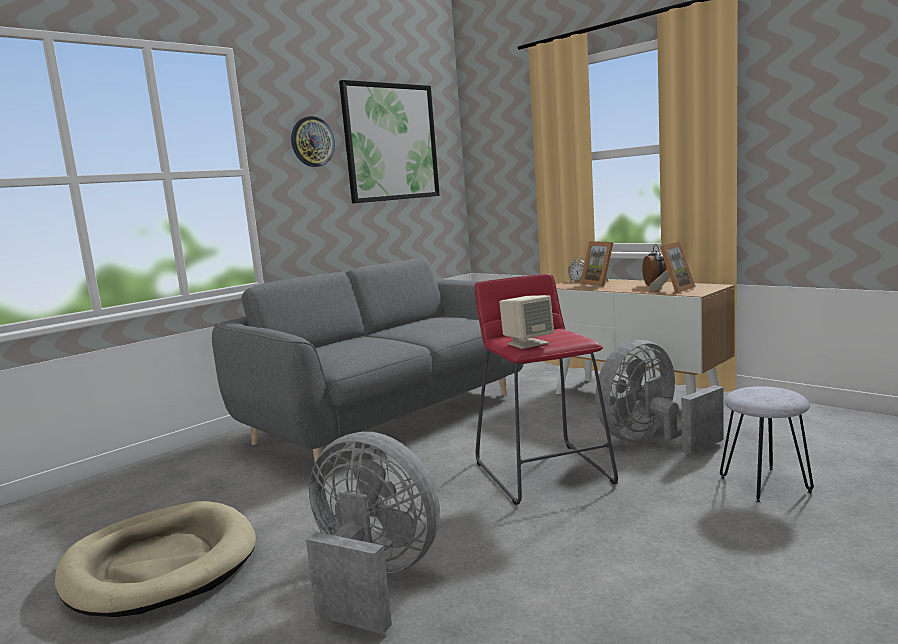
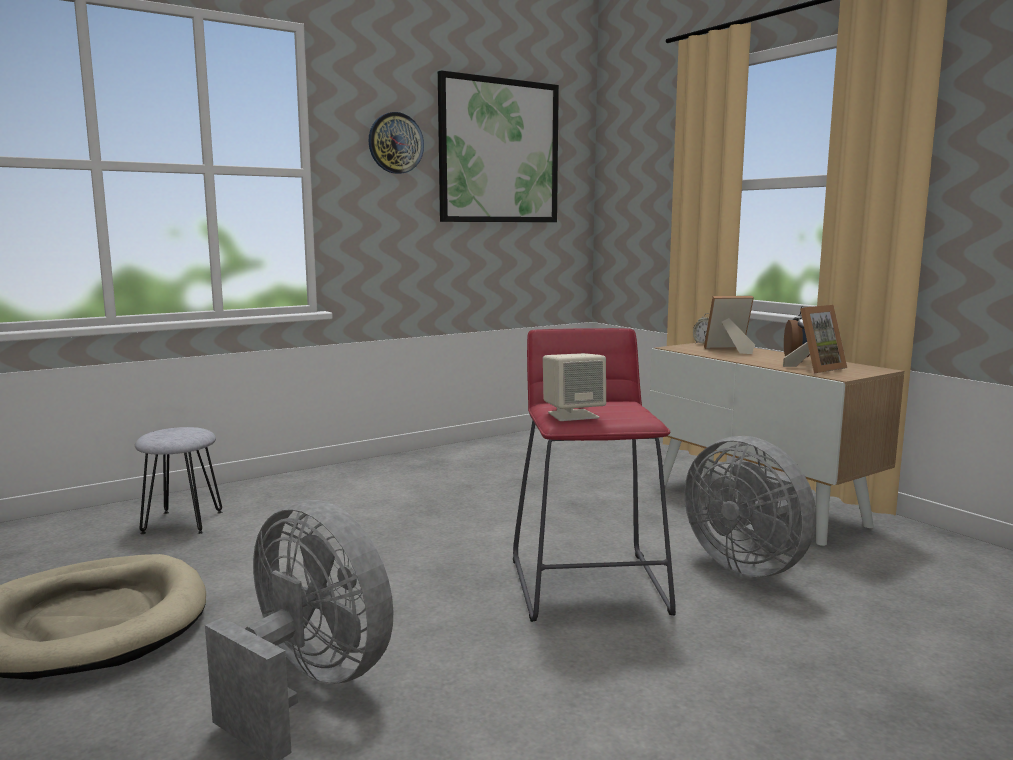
camera: 10 degrees right, 0 degrees up
(388, 417) = (441, 485): grey sofa -> none
(600, 283) = (729, 350): picture frame -> picture frame turned 105 degrees clockwise
(651, 441) = (749, 565): grey fan -> grey fan turned 105 degrees counterclockwise
(765, 484) = (878, 651): grey stool -> grey stool (183, 522)

